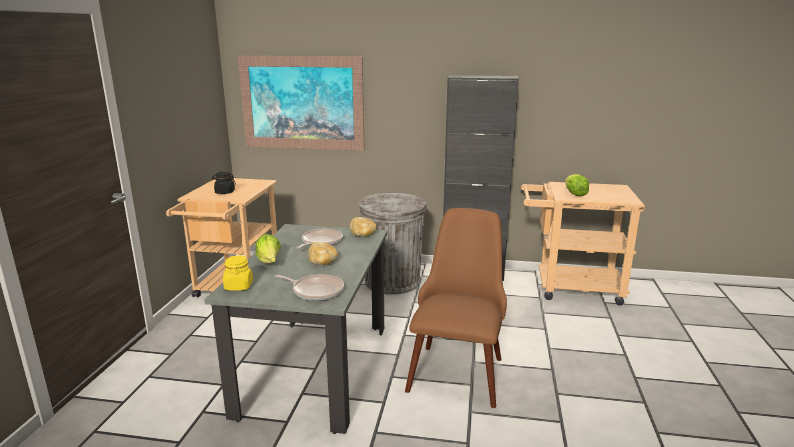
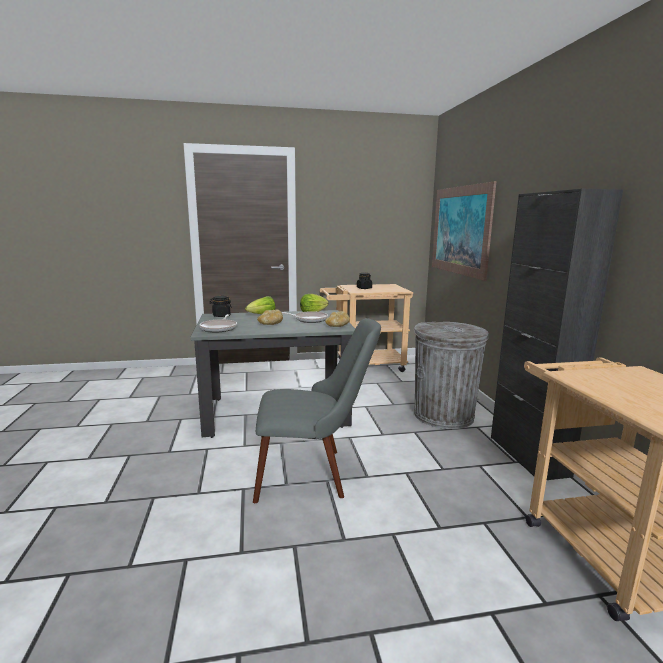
camera: 70 degrees right, 5 degrees down
(239, 286) = (221, 315): yellow jar -> black jar
(458, 366) = (314, 473): brown chair -> grey chair
(574, 194) = (603, 380): lettuce -> lettuce (312, 312)

